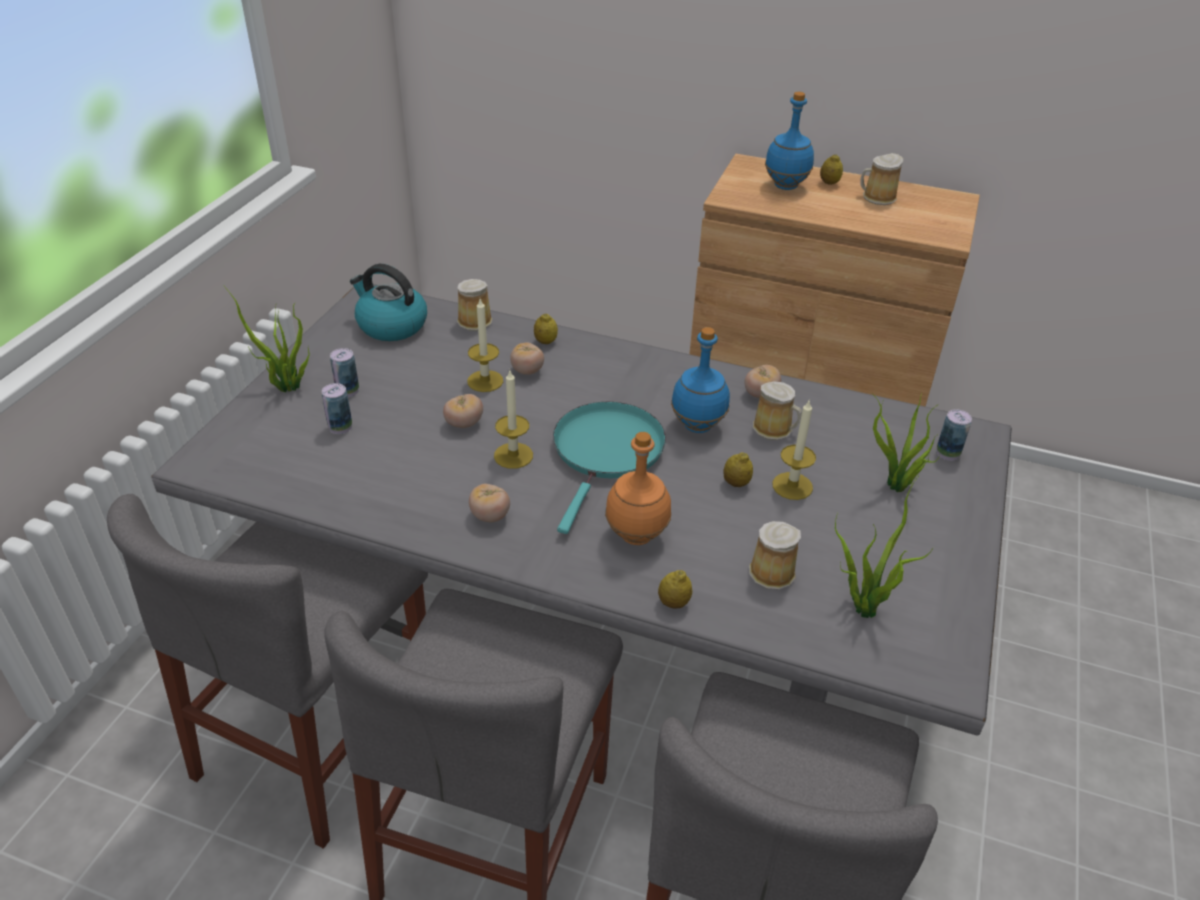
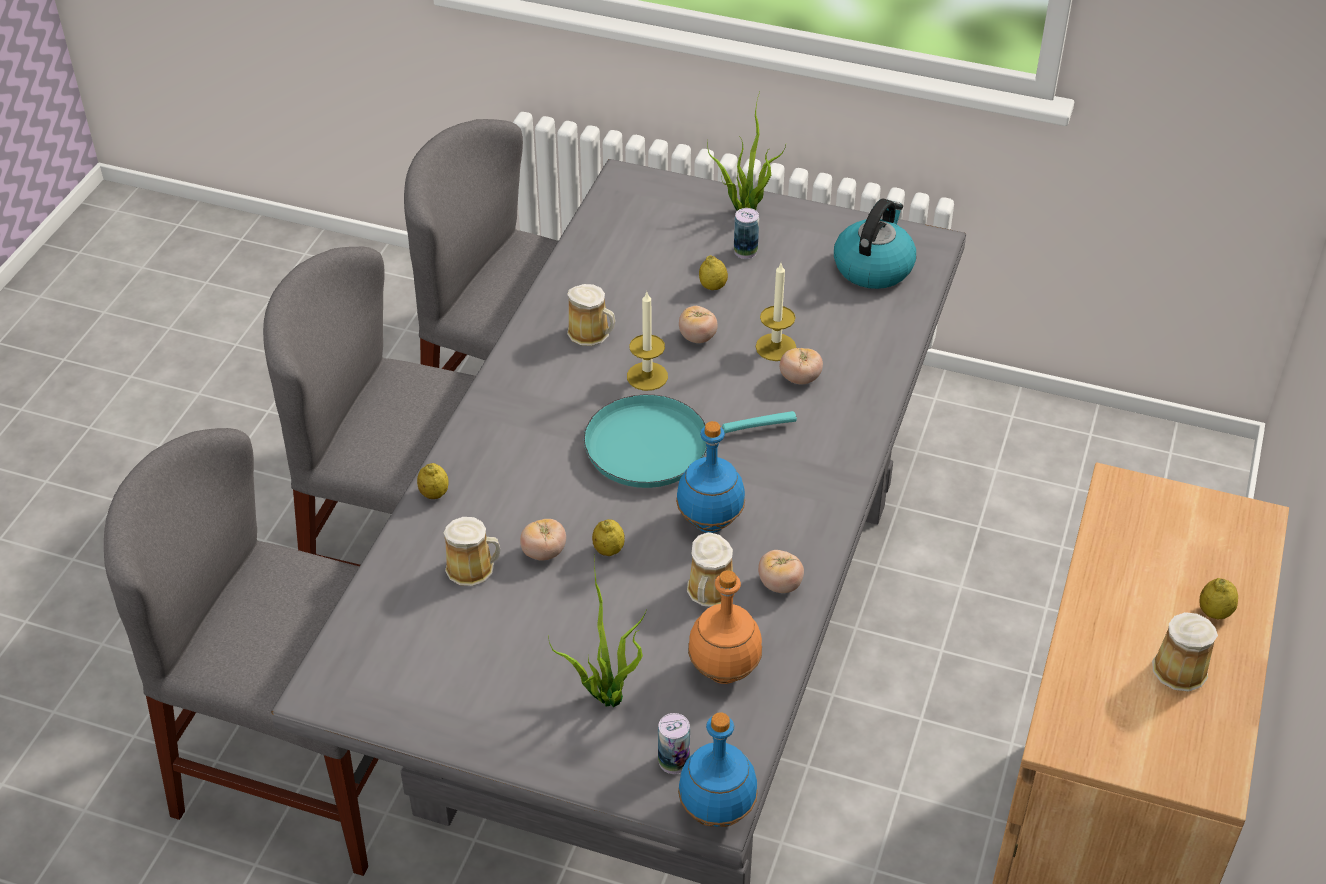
camera: 90 degrees right, 5 degrees up
(340, 427) = (685, 255): can -> none
(476, 320) = (898, 331): mug -> mug (591, 333)
(490, 516) = (555, 366): tomato -> tomato (544, 552)
(545, 341) = (863, 391): lemon -> lemon (713, 287)
(606, 452) = (656, 446): turquoise frying pan -> turquoise frying pan turned 150 degrees clockwise
(636, 536) = (526, 468): orange bottle -> orange bottle (723, 670)
(785, 186) = (1184, 556): blue bottle -> blue bottle (717, 811)
(792, 486) = (605, 598): candle -> none
(863, 605) = (420, 637): potted plant -> none

